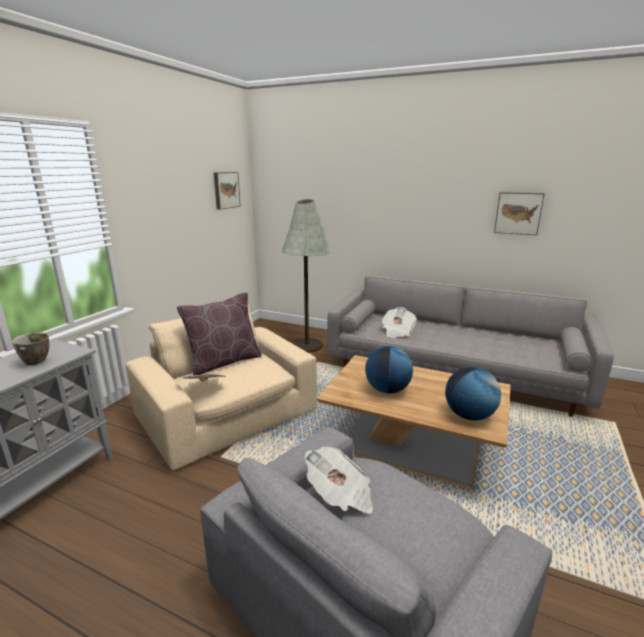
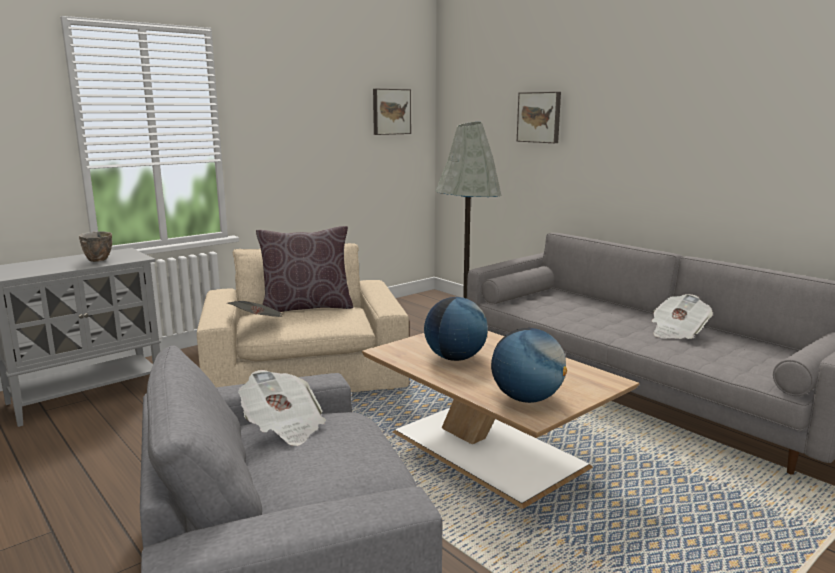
camera: 25 degrees right, 5 degrees down
(397, 331) = (561, 310): newspaper -> newspaper (677, 332)
(518, 213) = (777, 143): picture -> picture (539, 117)

